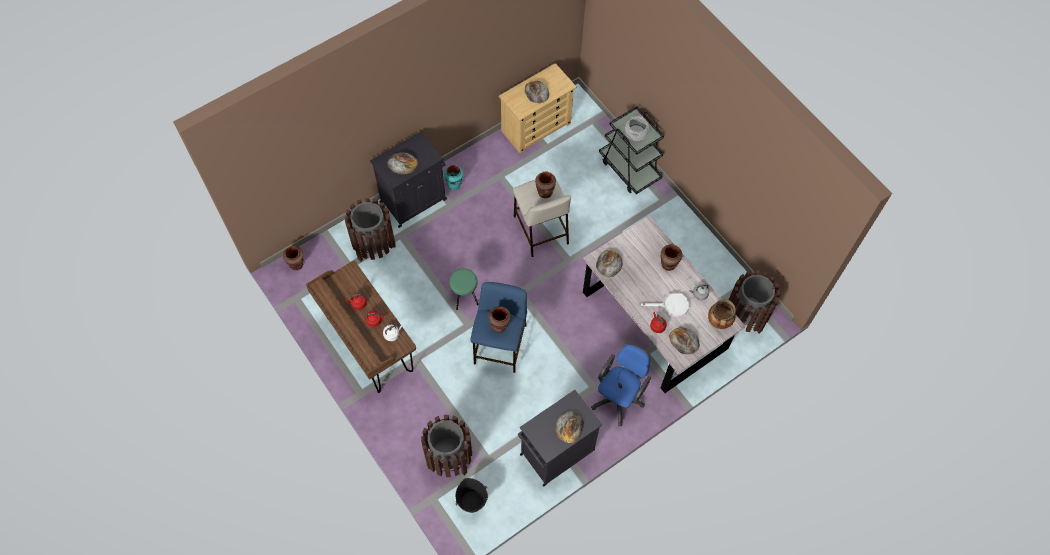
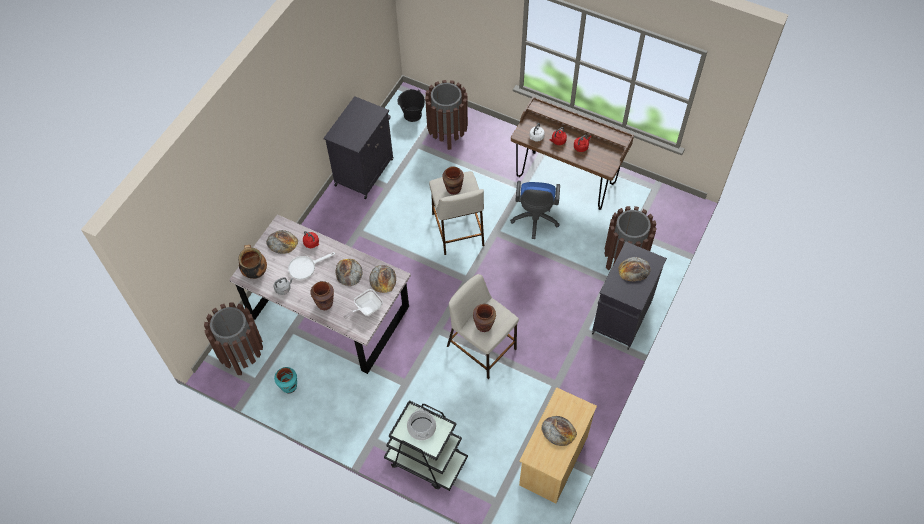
camera: 155 degrees right, 5 degrees down
(296, 264) = (678, 213): brown vase -> none
(454, 184) = (594, 353): turquoise vase -> turquoise vase (289, 387)
(464, 297) = (513, 253): green stool -> none
(500, 345) = (457, 228): blue stool -> beige stool
(569, 426) = (349, 125): bread -> bread (348, 272)
(619, 397) = (332, 233): blue office chair -> blue office chair (534, 220)
(635, 243) = (366, 309): none -> frying pan

